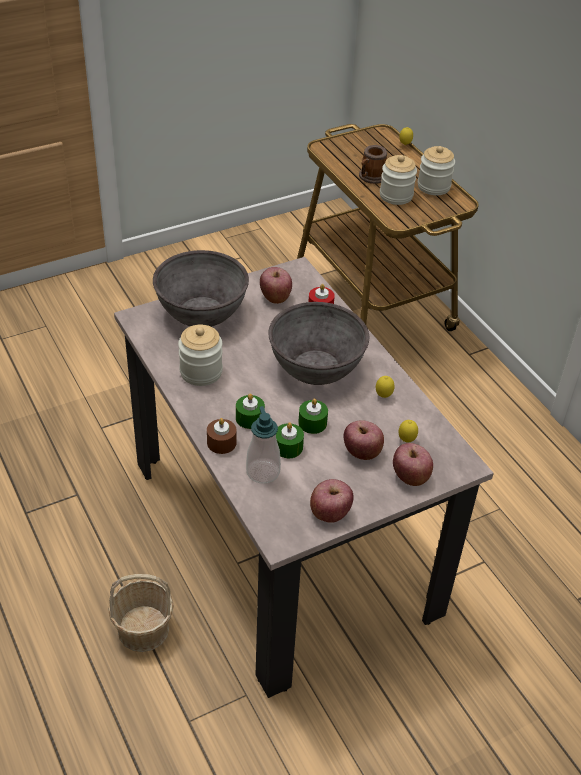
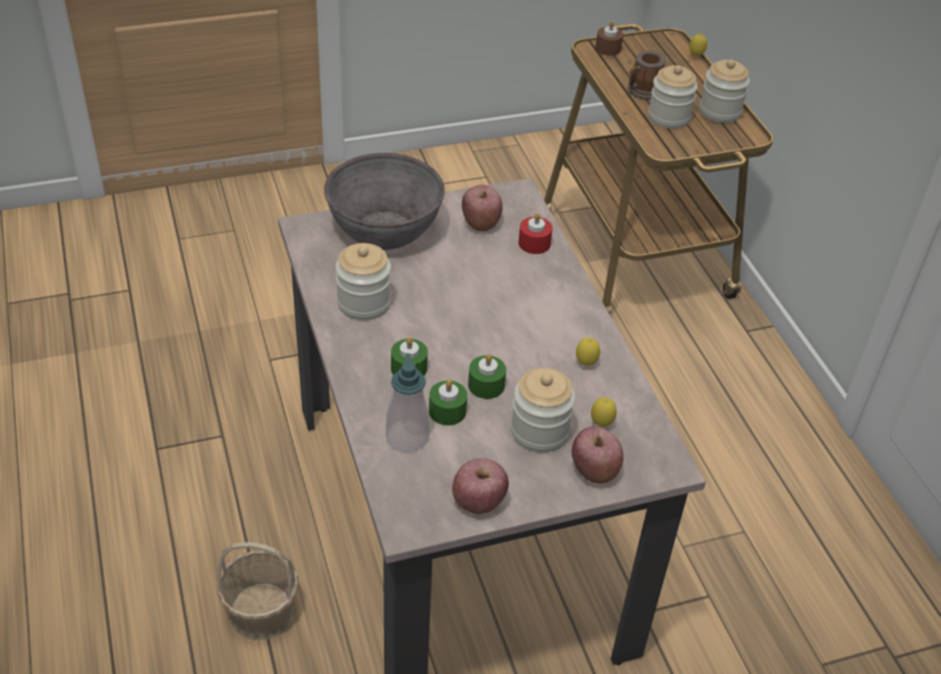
camera: 10 degrees right, 0 degrees up
(221, 443) = (365, 393): brown candle -> brown candle (608, 48)
(316, 366) = (509, 315): grey bowl -> none
(362, 452) = (539, 431): apple -> jar

